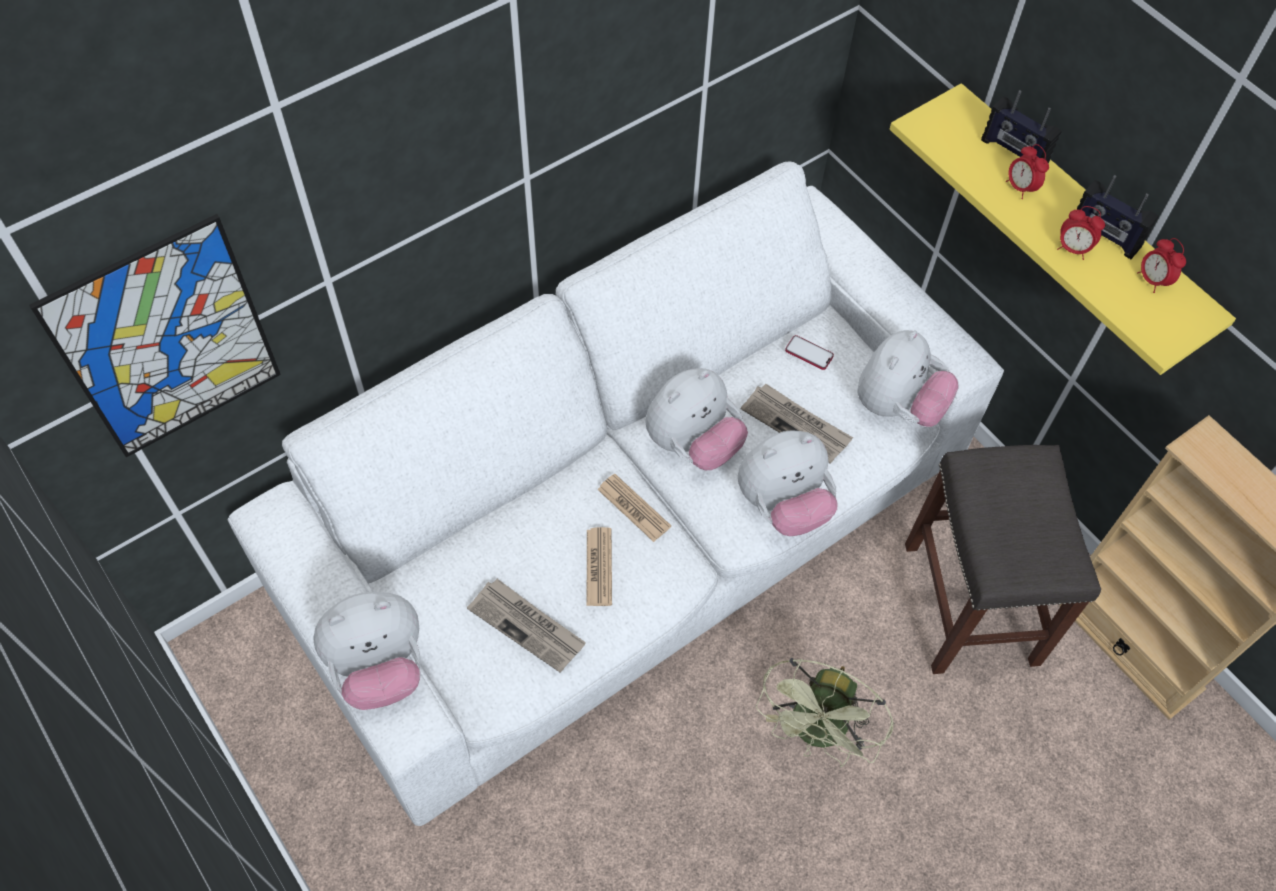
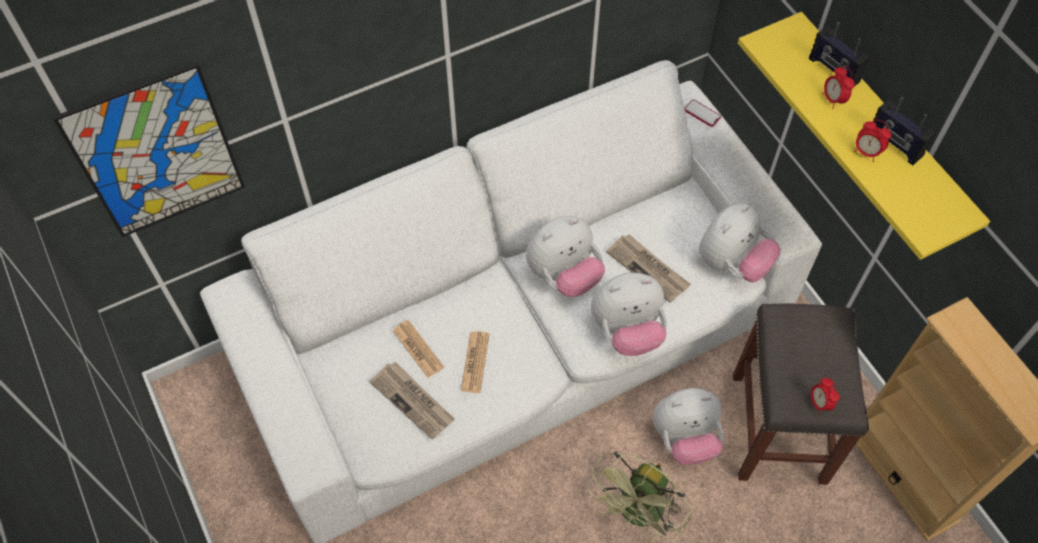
camera: 10 degrees right, 0 degrees up
(379, 667) = (294, 418): plush toy -> plush toy (685, 438)
(634, 508) = (509, 320): newspaper -> newspaper (418, 349)
(809, 353) = (668, 214): phone -> phone (702, 114)
(1152, 280) = (927, 184): alarm clock -> alarm clock (819, 403)

